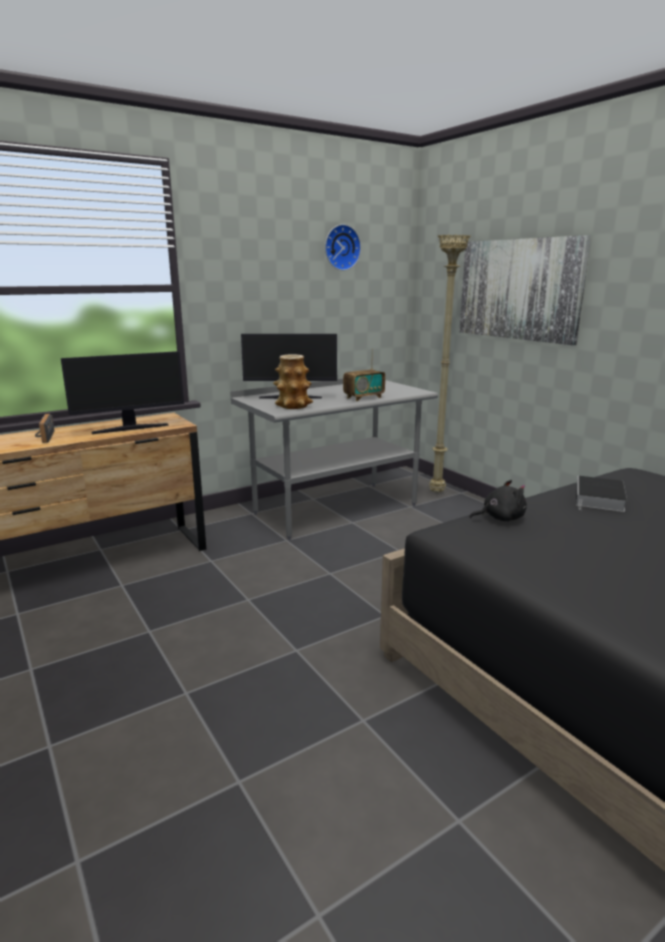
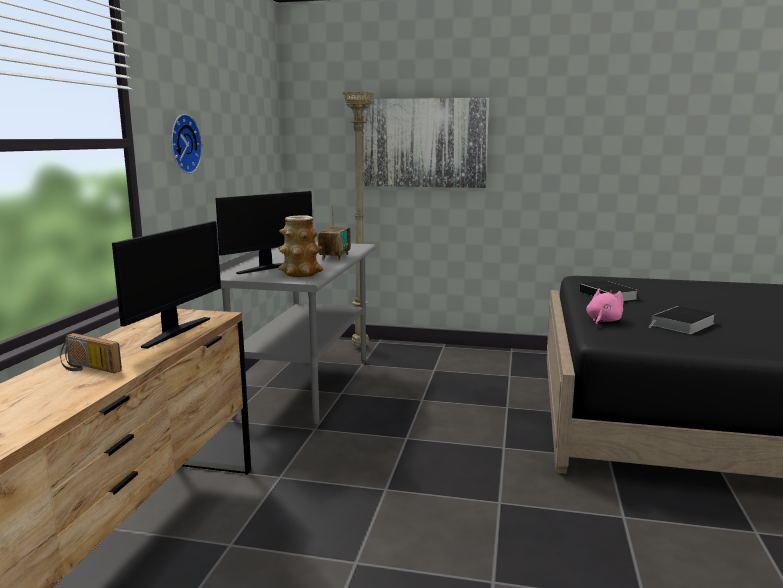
camera: 45 degrees left, 5 degrees down
(341, 247) = (242, 100): wall clock -> wall clock (182, 144)
(500, 518) = (603, 320): black plush toy -> pink plush toy
(581, 552) = (682, 324): none -> book

